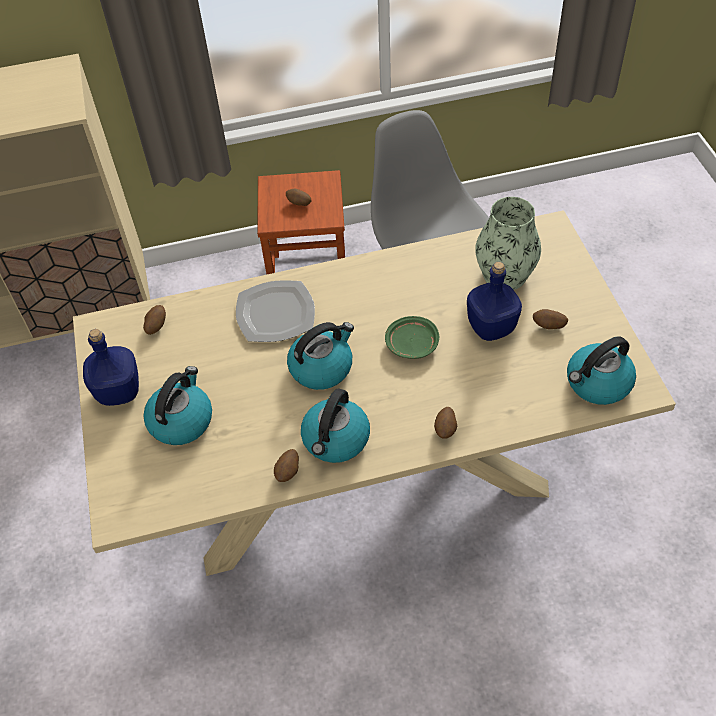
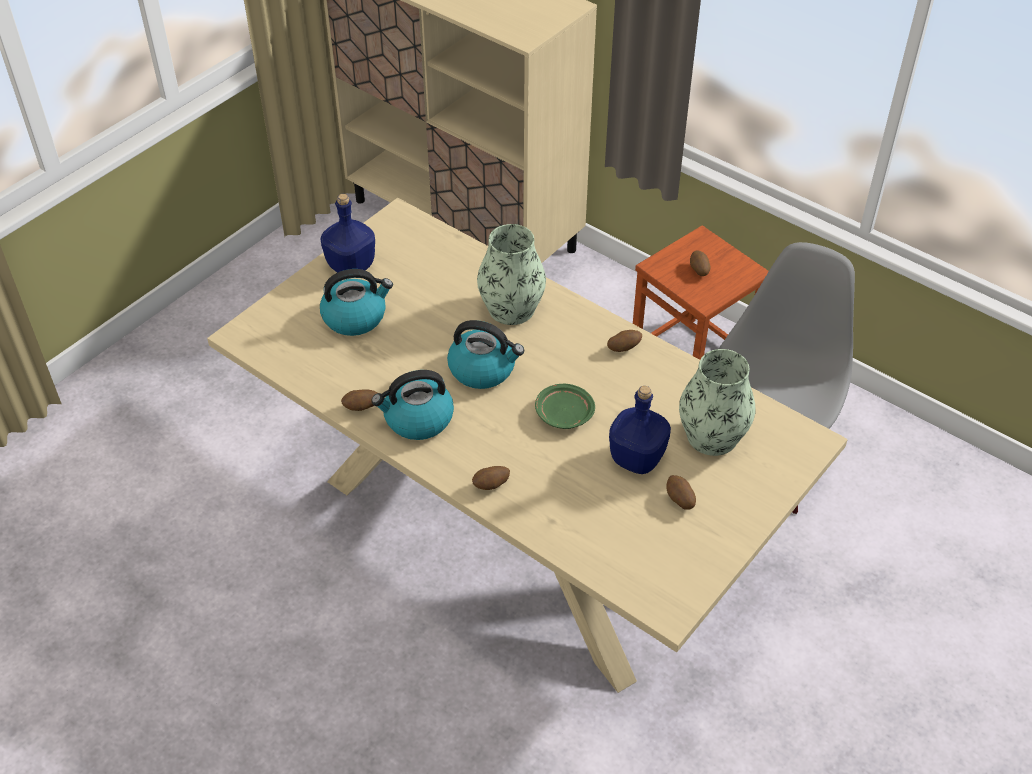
camera: 50 degrees right, 5 degrees down
(156, 326) = (431, 248): potato -> potato (623, 348)
(275, 314) = (511, 309): plate -> vase
(597, 383) = (644, 571): kettle -> none

